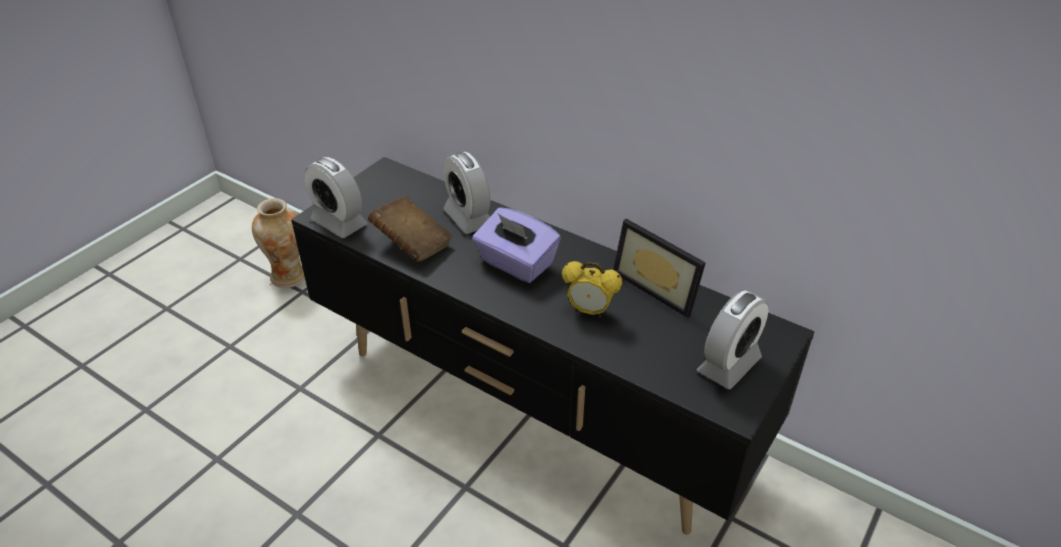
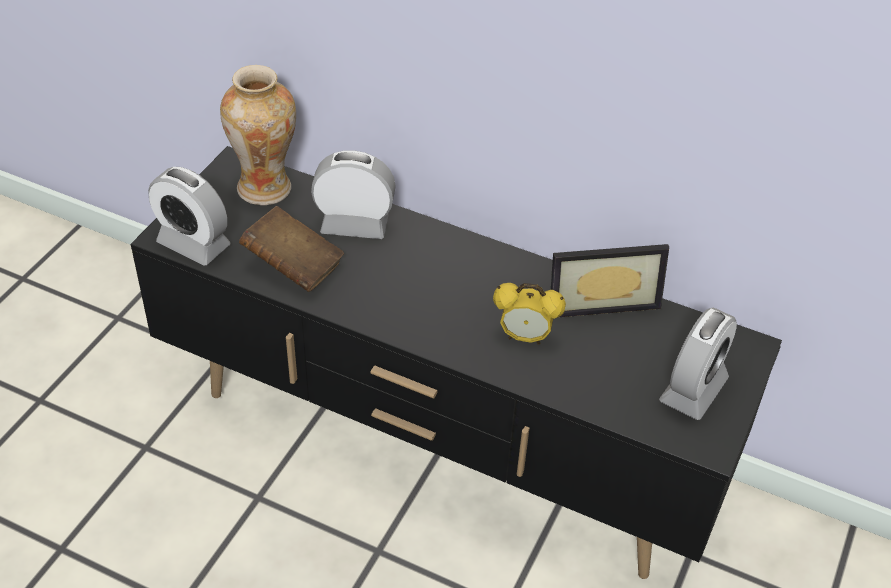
camera: 10 degrees left, 5 degrees up
(289, 277) = (95, 299): vase -> vase (265, 188)
(468, 218) = (354, 225): alarm clock -> alarm clock turned 135 degrees clockwise
(516, 263) = (426, 283): purple tissue box -> none
(659, 286) = (600, 298): picture frame -> picture frame turned 45 degrees counterclockwise

